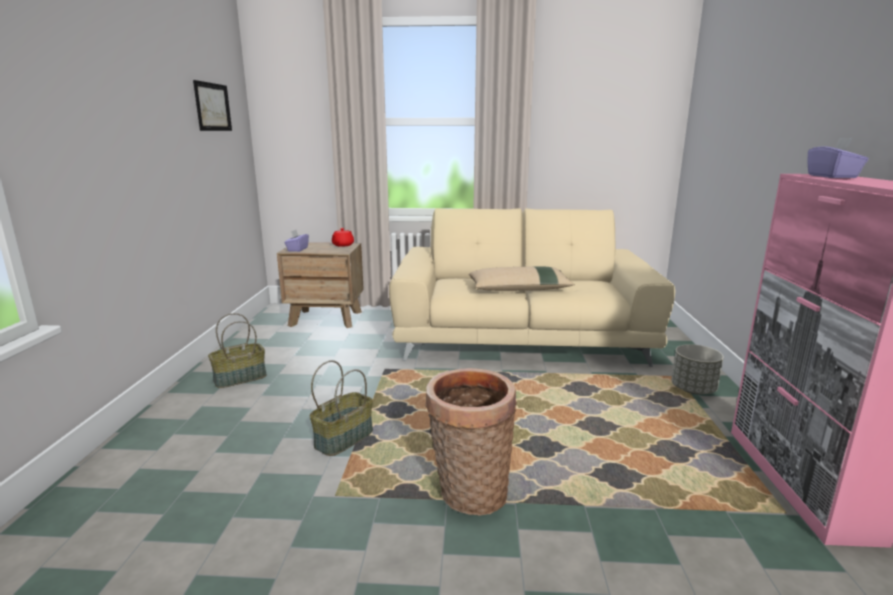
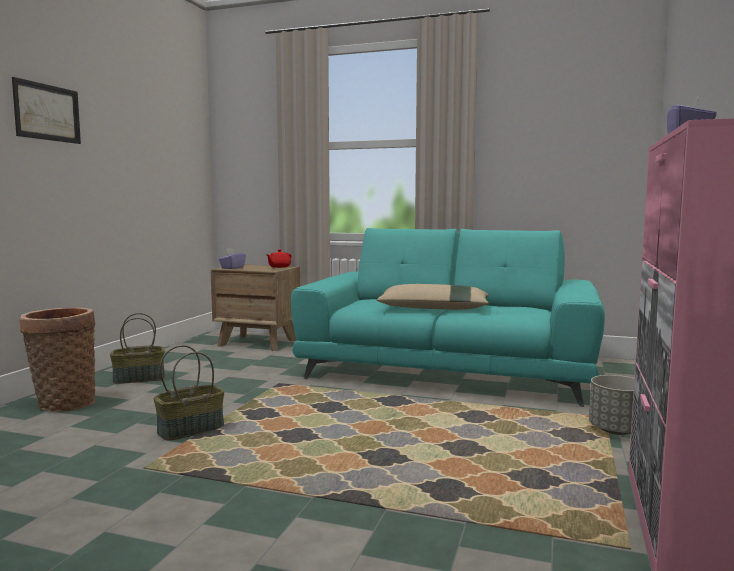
camera: 15 degrees right, 10 degrees down
(212, 107) = (164, 130): picture -> picture (47, 112)
(469, 493) = (272, 483): basket -> basket (63, 403)
(521, 337) = (448, 370): beige sofa -> turquoise sofa

